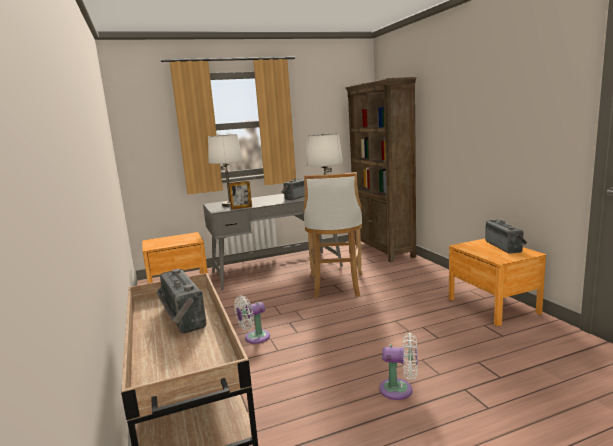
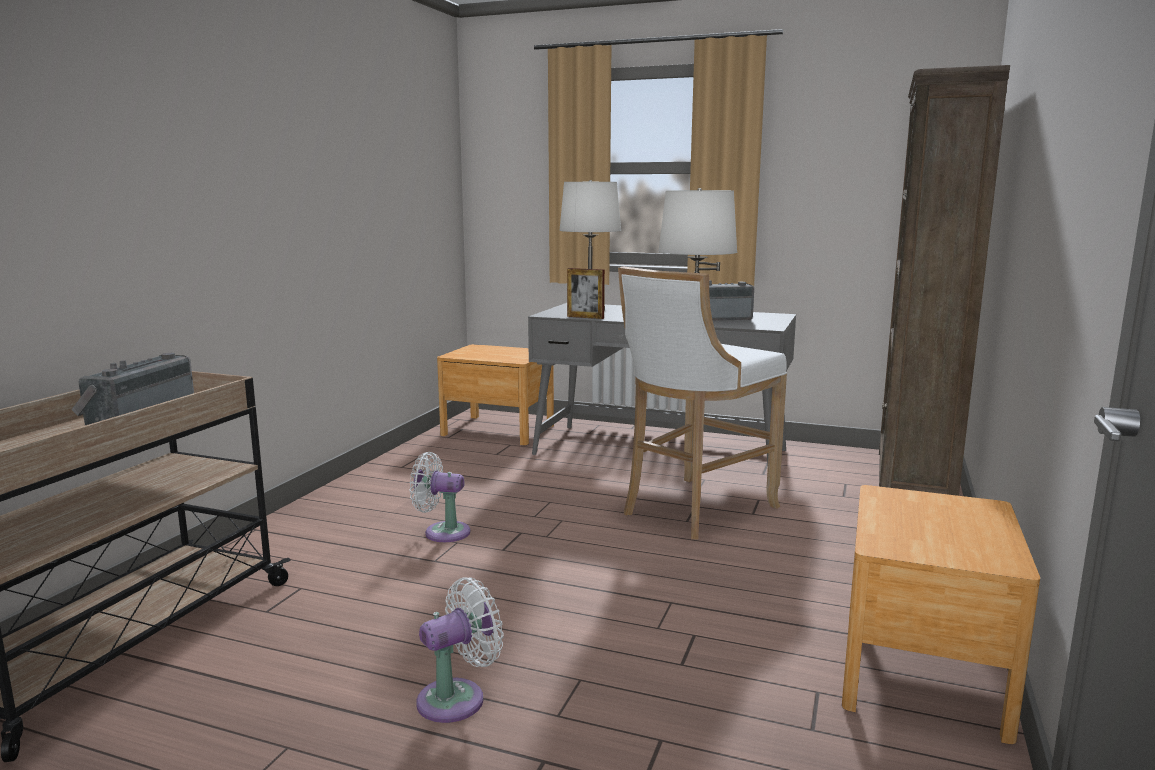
camera: 40 degrees right, 0 degrees up
(400, 390) = (457, 698): white fan -> white fan turned 90 degrees counterclockwise
(505, 246) = (982, 529): radio -> none

